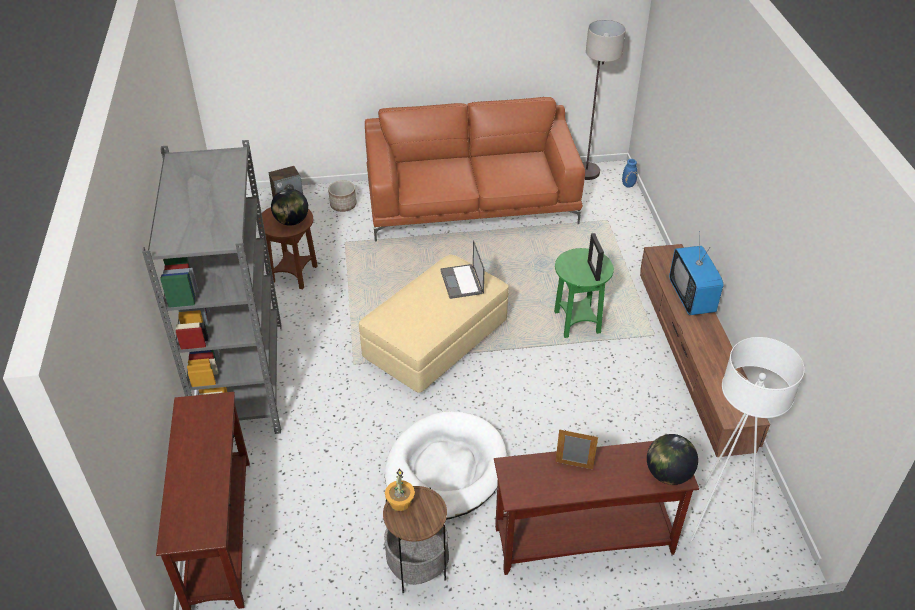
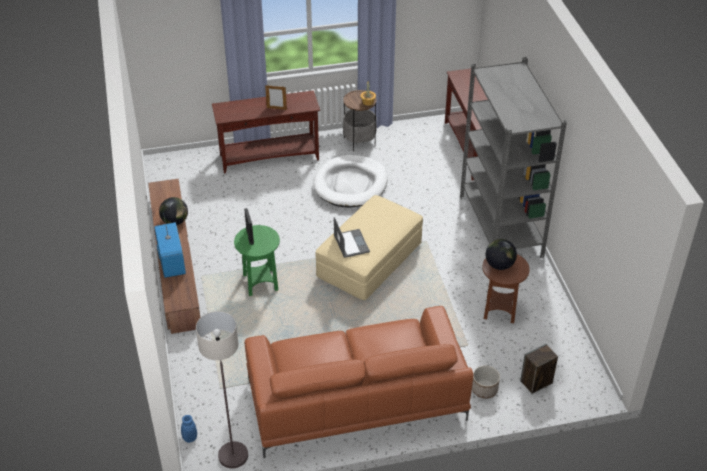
camera: 175 degrees right, 0 degrees up
(668, 474) = (226, 107): globe -> globe (175, 222)
(715, 519) = (192, 170): white floor lamp -> none

